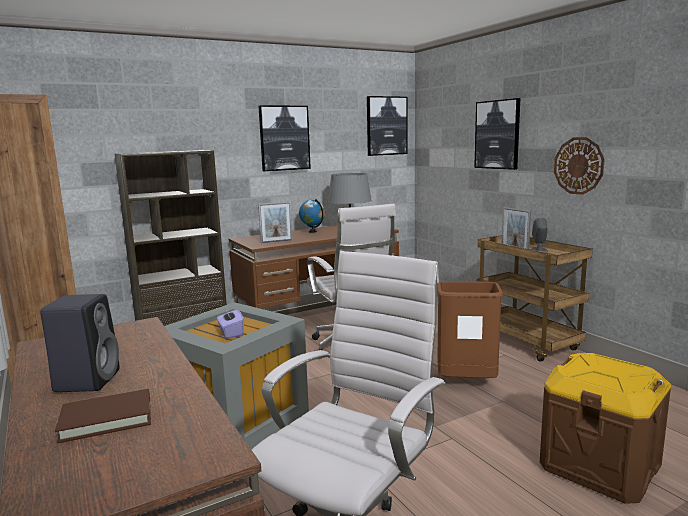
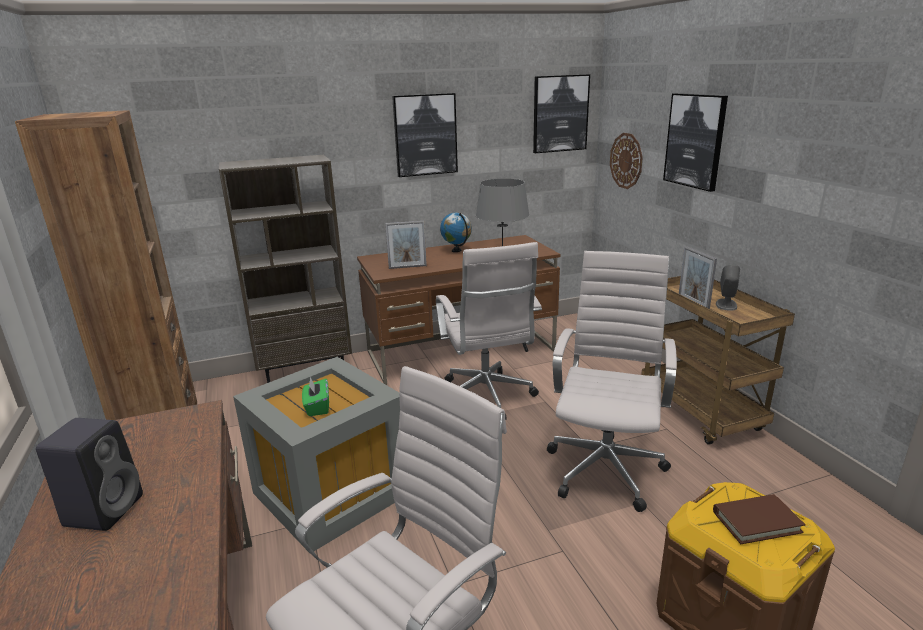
camera: 10 degrees right, 10 degrees up
(107, 419) = (95, 584): brown book -> brown book (756, 522)
(231, 333) = (317, 407): purple tissue box -> green tissue box
(466, 382) = (605, 467): brown trash can -> white office chair
(578, 165) = (791, 201): wall clock -> wall clock (626, 161)

